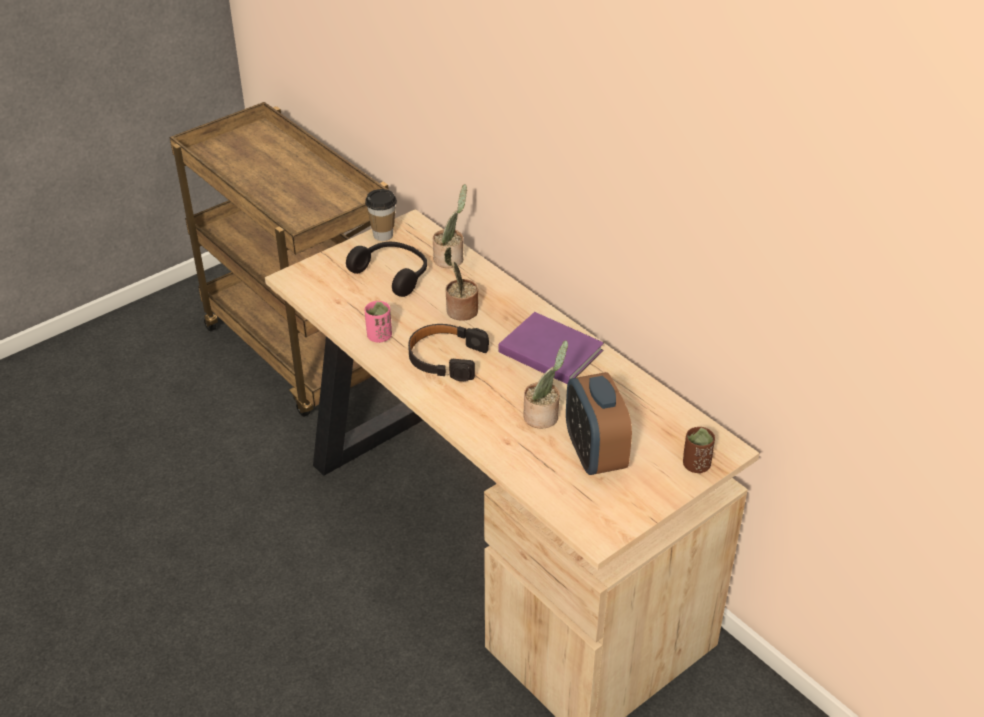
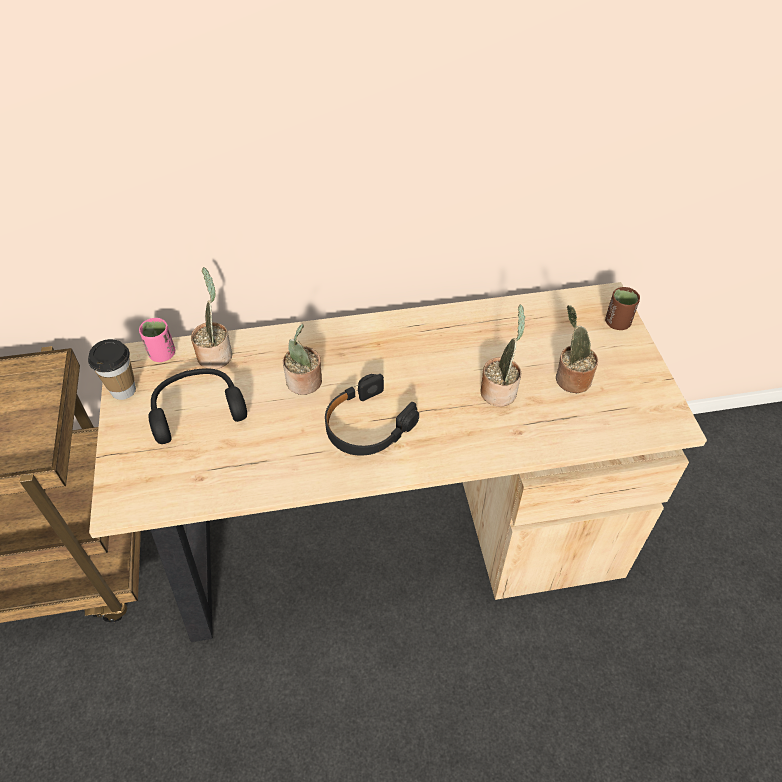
camera: 60 degrees left, 10 degrees up
(379, 336) = (290, 466): pink cup -> pink cup (162, 354)
(549, 349) = (410, 344): purple book -> none
(594, 454) = (570, 379): alarm clock -> potted plant

